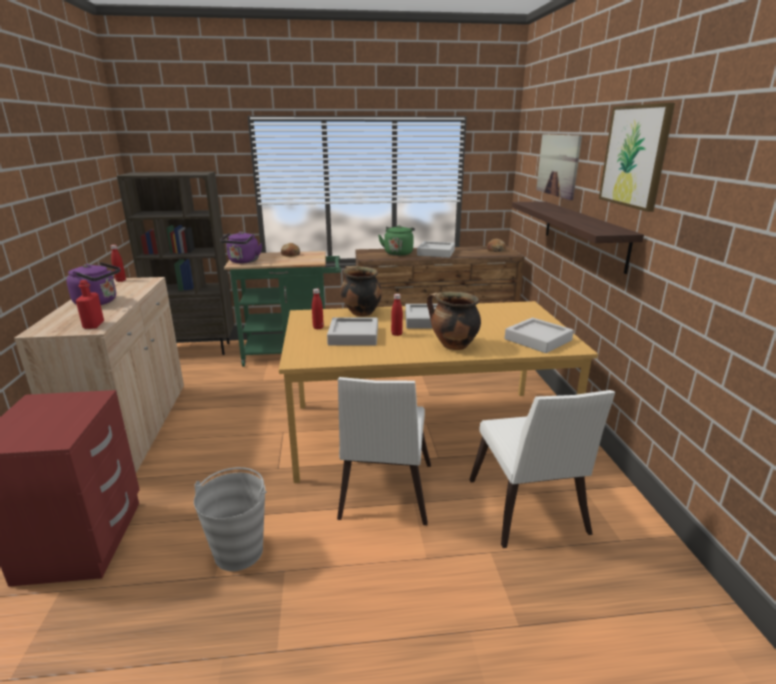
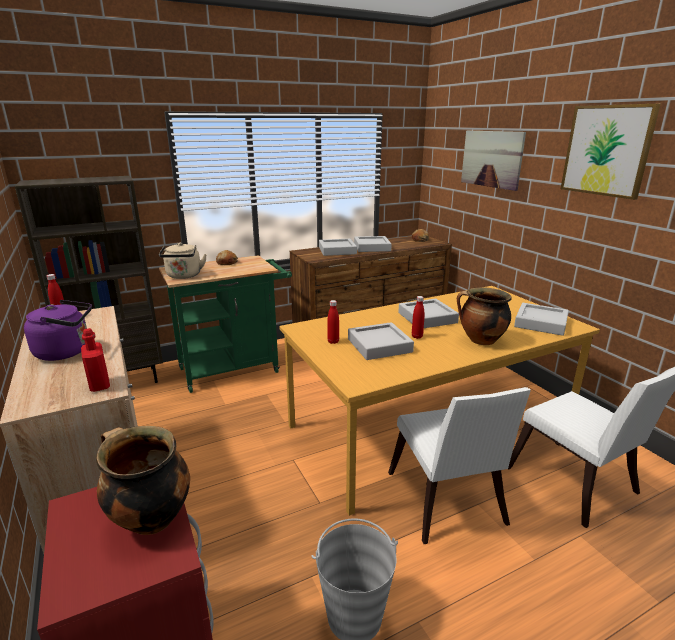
camera: 20 degrees left, 0 degrees up
(243, 261) = (184, 276): purple kettle -> beige kettle
(360, 313) = (355, 318): cooking pot -> cooking pot (149, 518)
(398, 253) = (337, 250): green kettle -> grey tray
(583, 233) = (535, 220): shelf -> none

